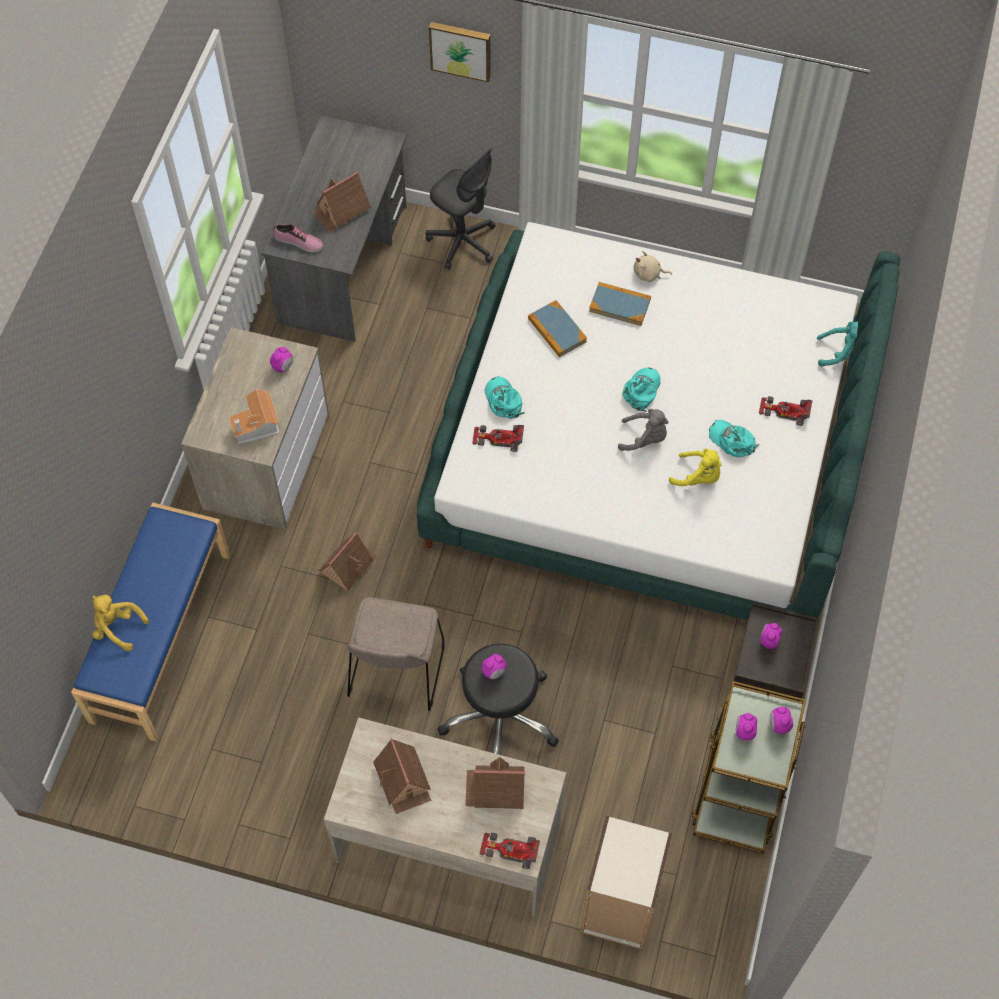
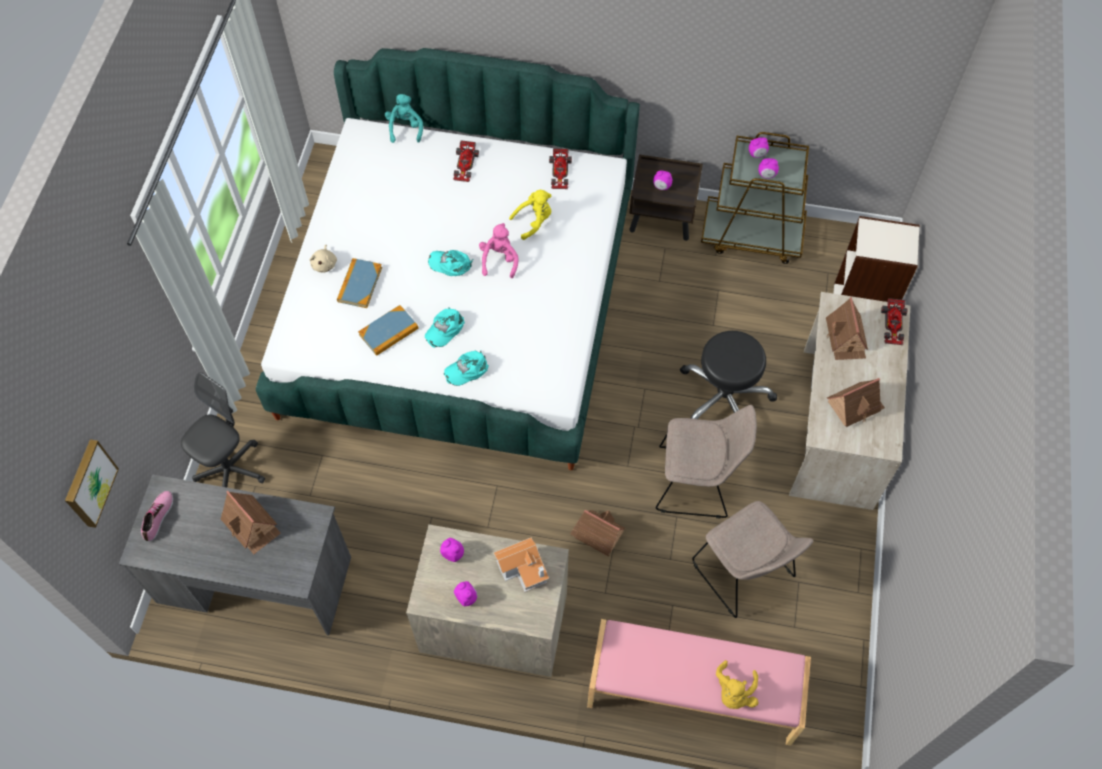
camera: 95 degrees left, 0 degrees up
(159, 636) = (692, 693): blue bench -> pink bench
(280, 707) = (745, 573): none -> beige chair
(298, 242) = (293, 563): shoe -> shoe (159, 517)
(461, 49) = (124, 352): picture -> picture (88, 483)
(494, 672) = (731, 360): alarm clock -> alarm clock (466, 597)
(498, 438) = (508, 370): toy car -> toy car (560, 172)
(644, 438) = (499, 260): grey plush toy -> pink plush toy
(698, 477) = (534, 221): yellow plush toy -> yellow plush toy turned 45 degrees clockwise
(732, 440) = (496, 199): turquoise cap -> turquoise cap (445, 328)

